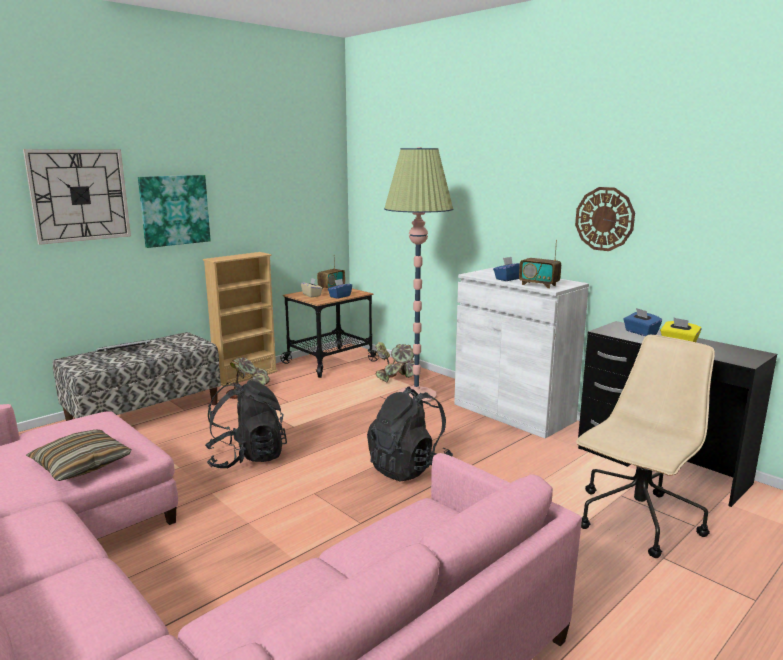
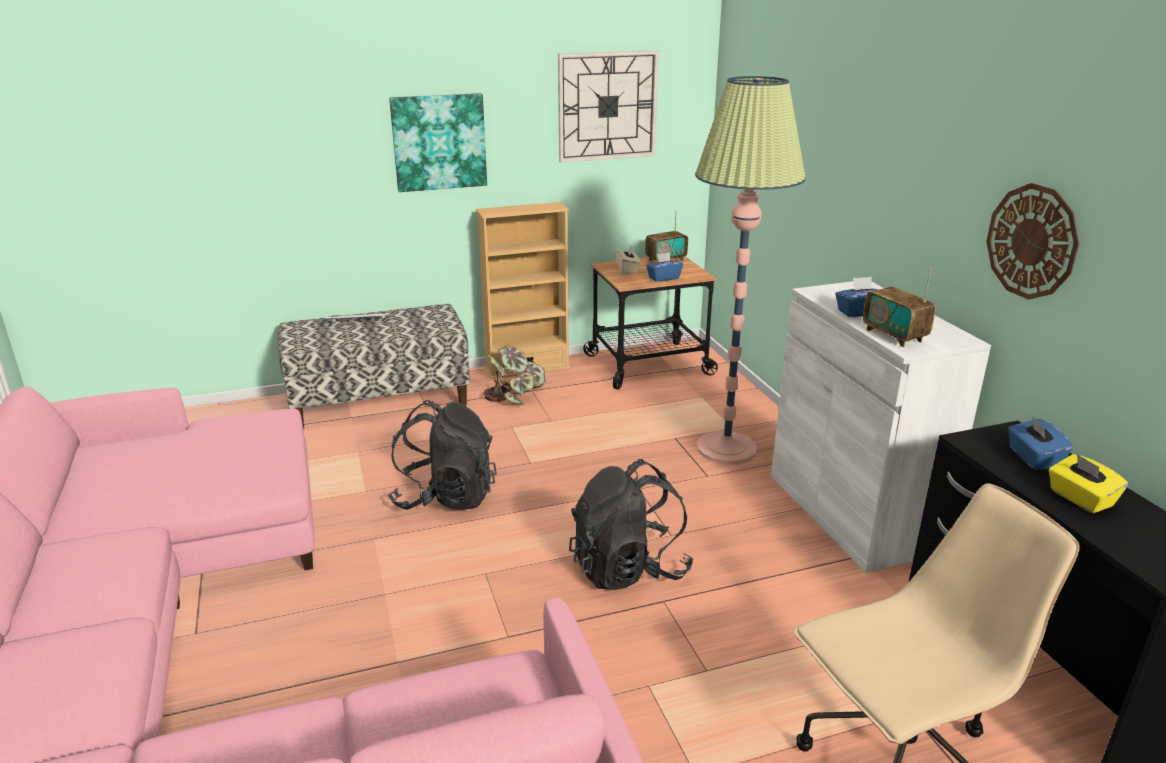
camera: 25 degrees right, 10 degrees up
(79, 195) = (314, 122): wall clock -> wall clock (607, 106)
(81, 465) = (207, 484): pillow -> none
(396, 377) = (721, 410): potted plant -> none

